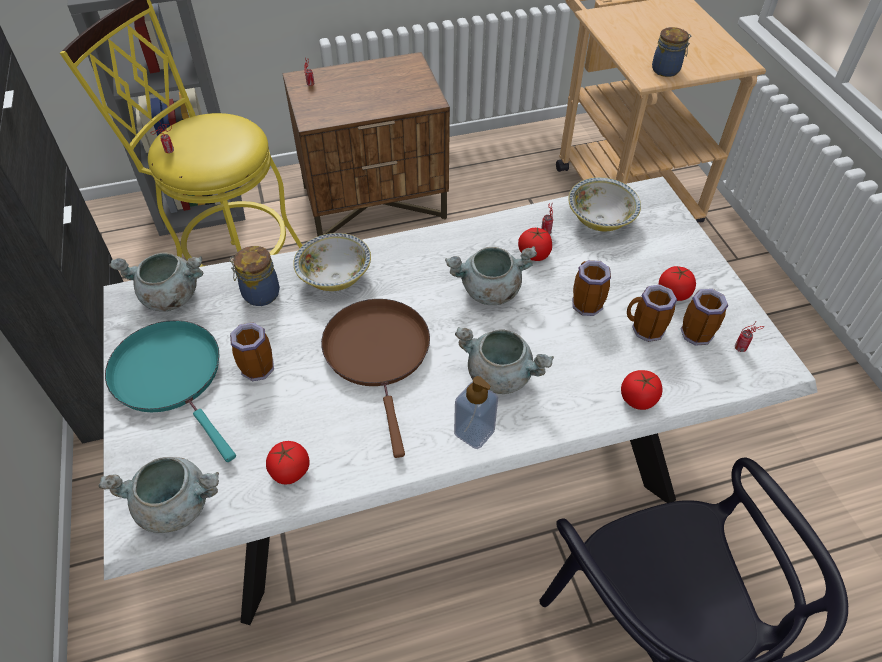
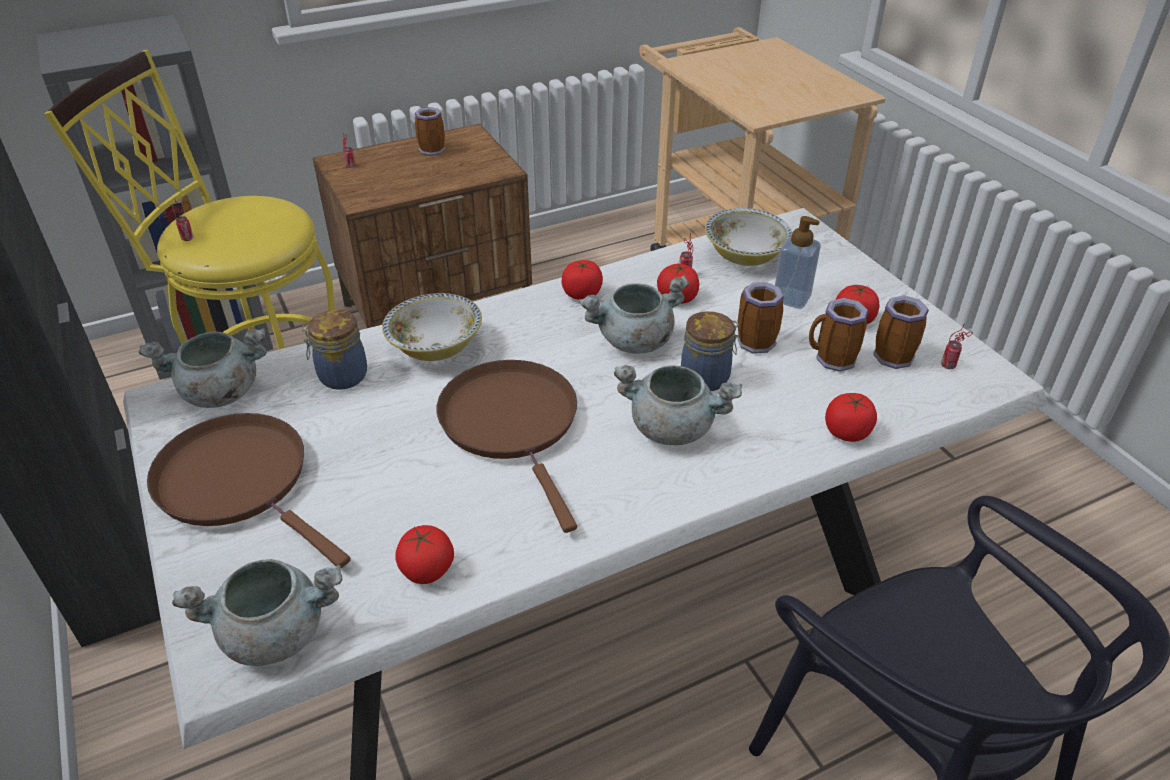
camera: 10 degrees left, 10 degrees down
(171, 376) = (239, 482): turquoise frying pan -> brown frying pan
(255, 366) = (352, 457): mug -> mug (429, 150)
(459, 241) = (582, 294): none -> tomato
(474, 432) = (657, 493): soap dispenser -> soap dispenser (791, 298)
(667, 70) = (777, 105): jar -> jar (707, 377)

